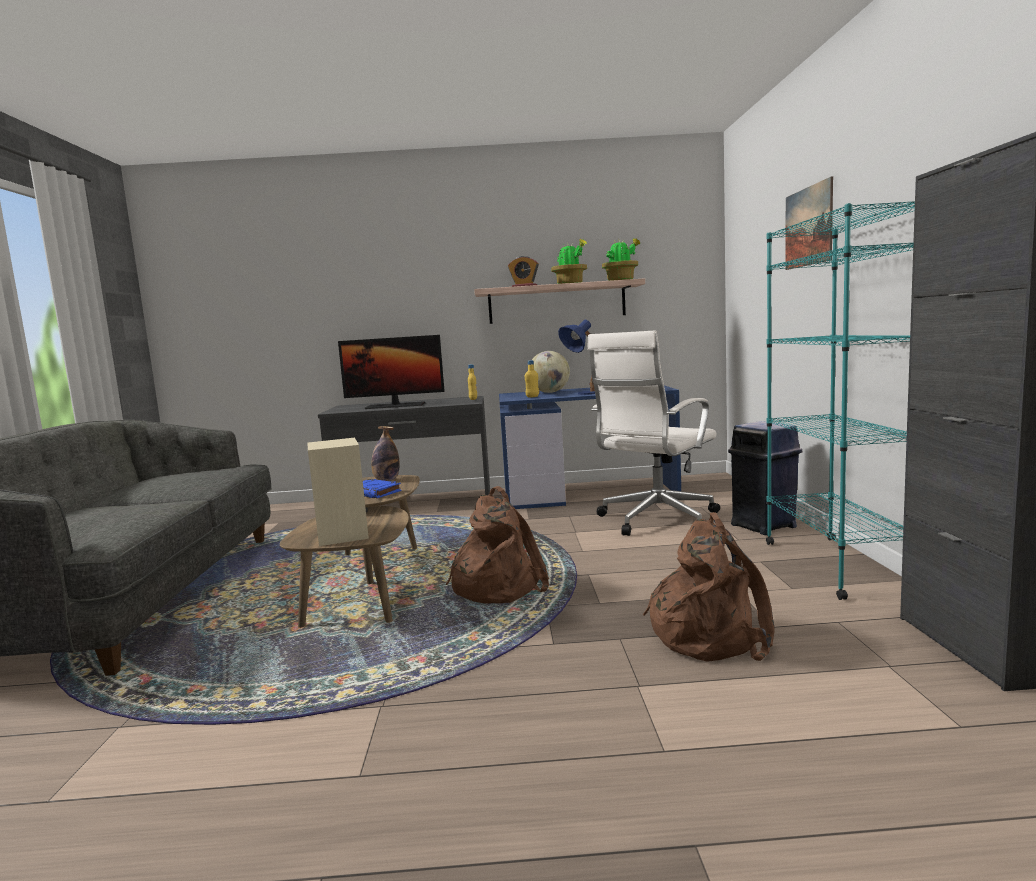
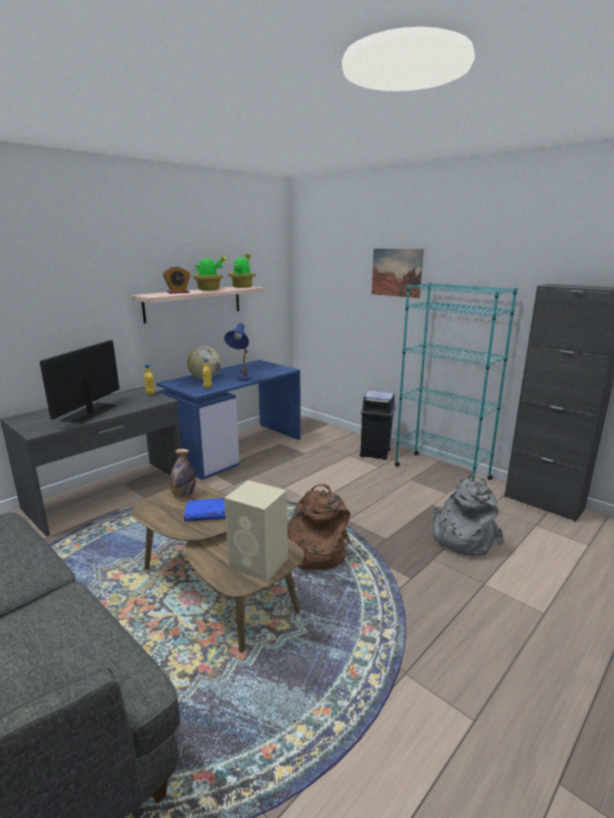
camera: 45 degrees left, 10 degrees up
(395, 406) = (89, 413): monitor -> monitor turned 150 degrees clockwise
(655, 520) = (316, 463): white office chair -> none
(710, 634) = (461, 537): brown backpack -> grey backpack

